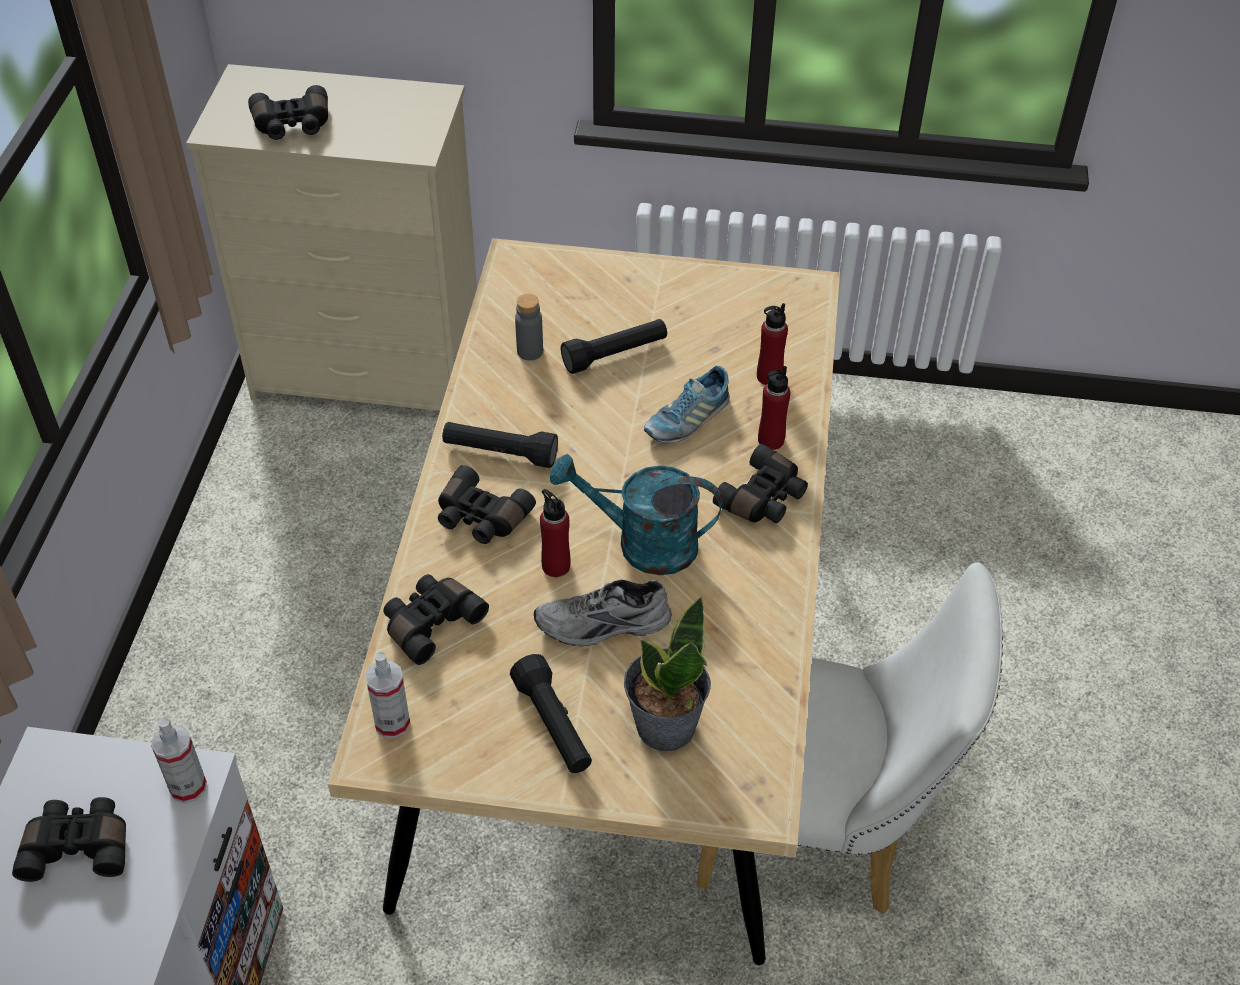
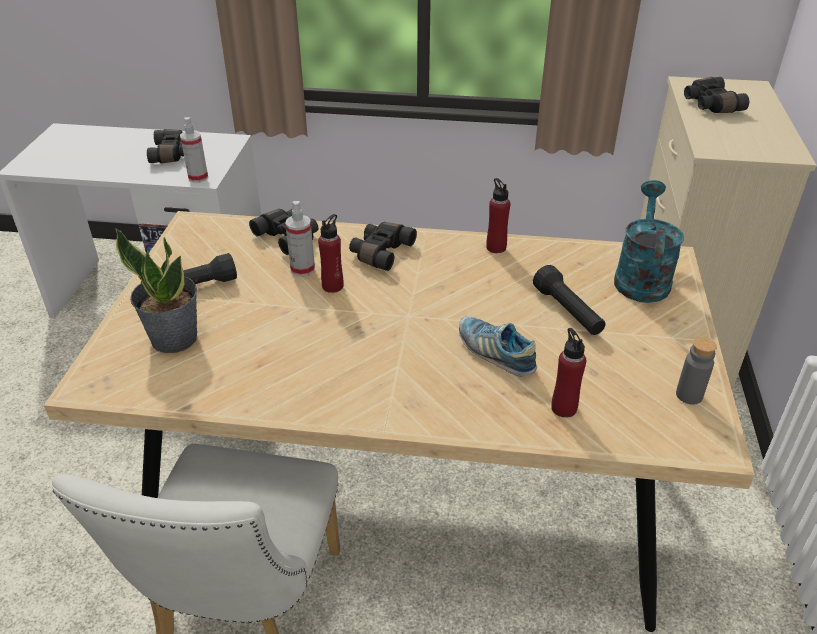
camera: 90 degrees right, 10 degrees down
(392, 723) = (213, 228): spray bottle -> spray bottle (302, 269)
(500, 453) = (445, 258): black flashlight -> none
(530, 351) = (559, 268): grey bottle -> grey bottle (689, 395)
(603, 626) = (272, 308): grey shoe -> none
(642, 544) = (351, 327): turquoise watering can -> turquoise watering can (641, 277)
(764, 498) = (401, 398): black binoculars -> none
(770, 440) = (476, 406): red bottle -> red bottle (496, 247)

